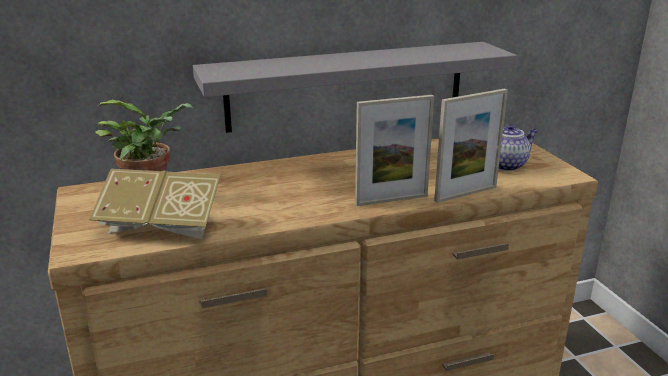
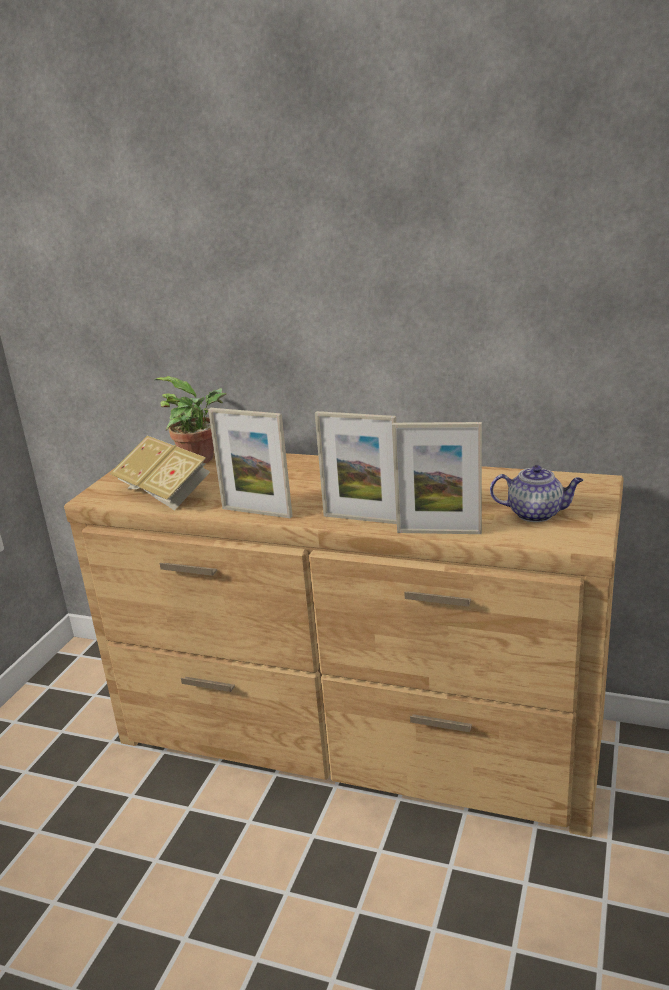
camera: 40 degrees right, 0 degrees up
(290, 219) = (256, 512): none -> picture frame
(347, 86) = (409, 391): grey shelf -> none

